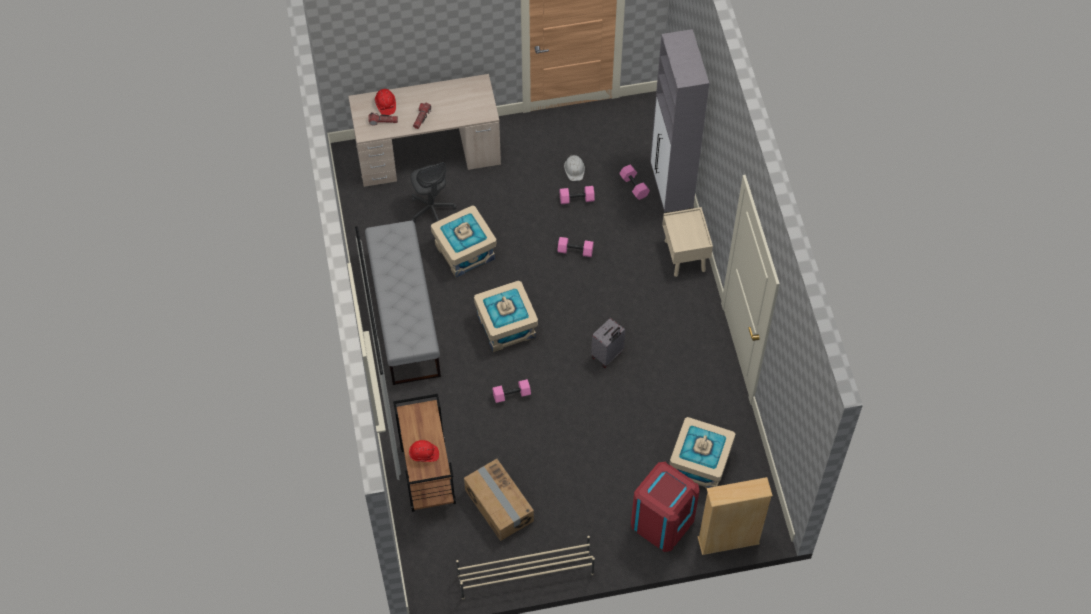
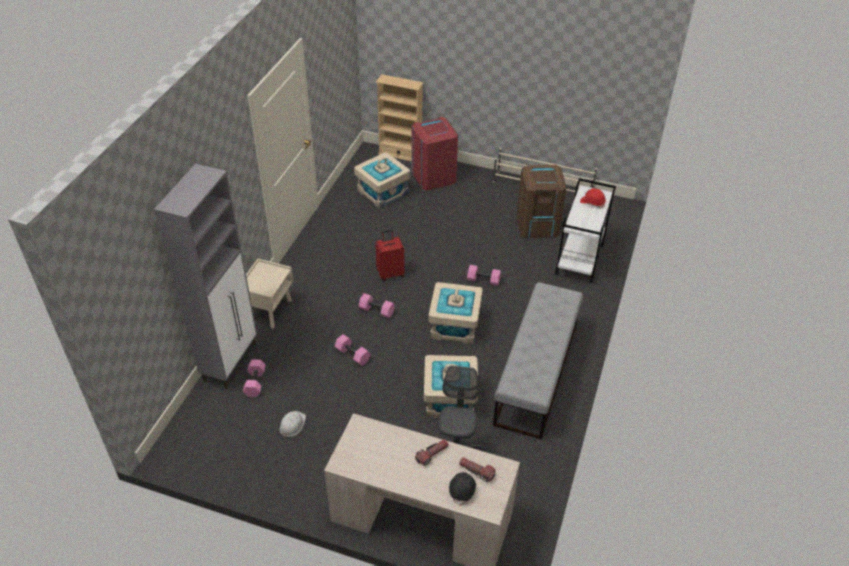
camera: 150 degrees left, 15 degrees down
(385, 105) = (462, 490): red hard hat -> black hard hat
(427, 475) = (580, 260): brown cart -> white cart
(498, 505) = (537, 224): cardboard box -> brown trash can
(577, 198) = (313, 397): pink dumbbell -> pink dumbbell (376, 311)
(607, 355) = (390, 273): grey suitcase -> red suitcase

